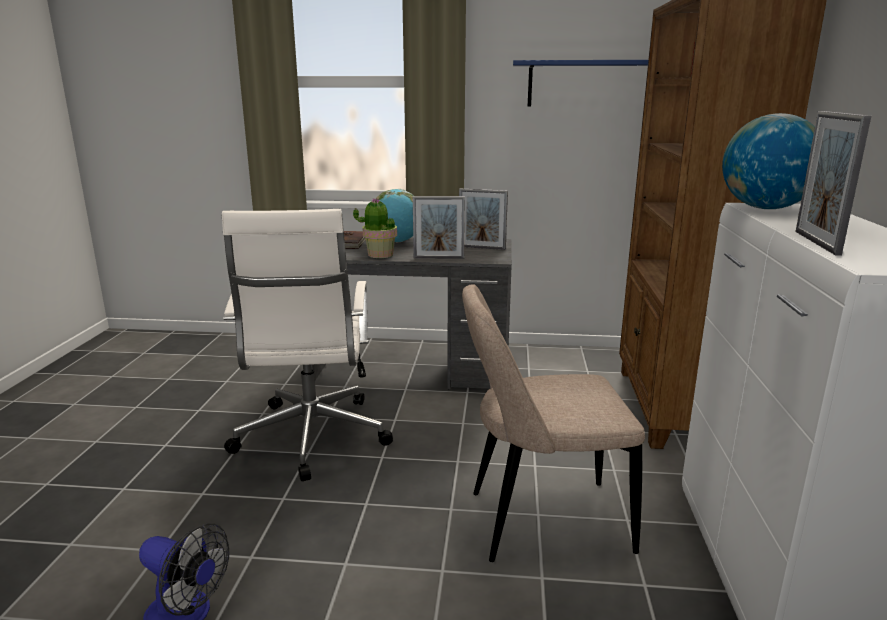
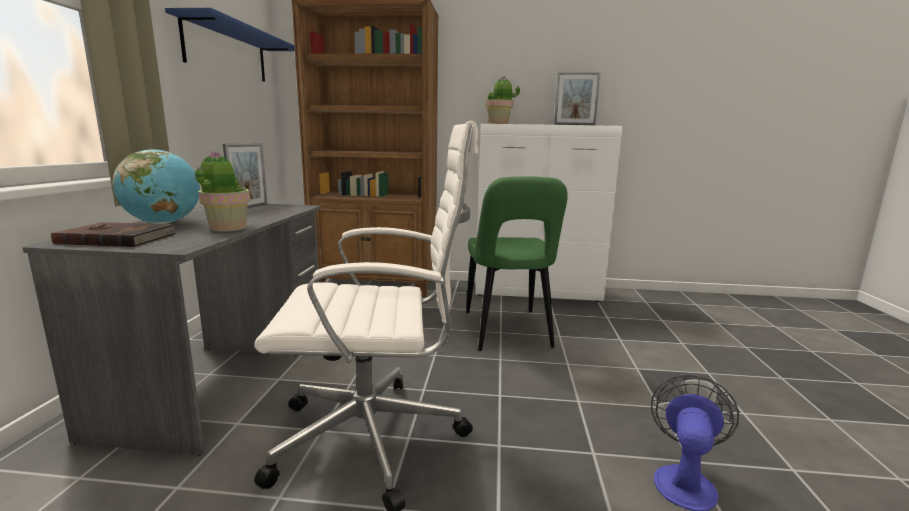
camera: 90 degrees left, 5 degrees down
(438, 258) = (274, 215): picture frame -> none
(540, 521) = (508, 332): beige chair -> green chair
(765, 208) = (499, 123): globe -> potted plant

